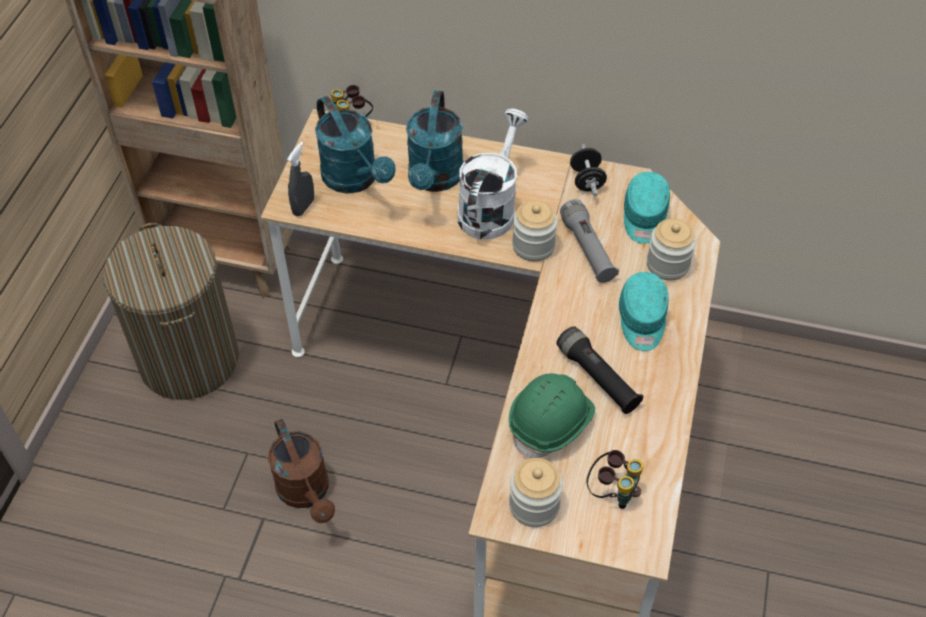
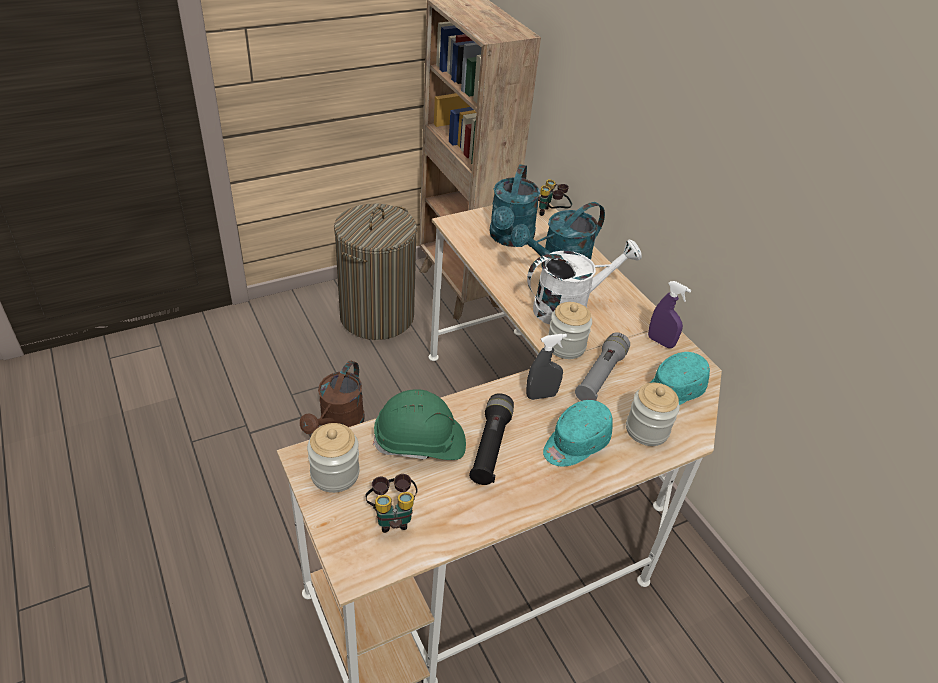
camera: 45 degrees right, 10 degrees down
(303, 207) = (461, 230): grey spray bottle -> grey spray bottle (541, 395)
(586, 181) = (660, 342): black dumbbell -> purple spray bottle

